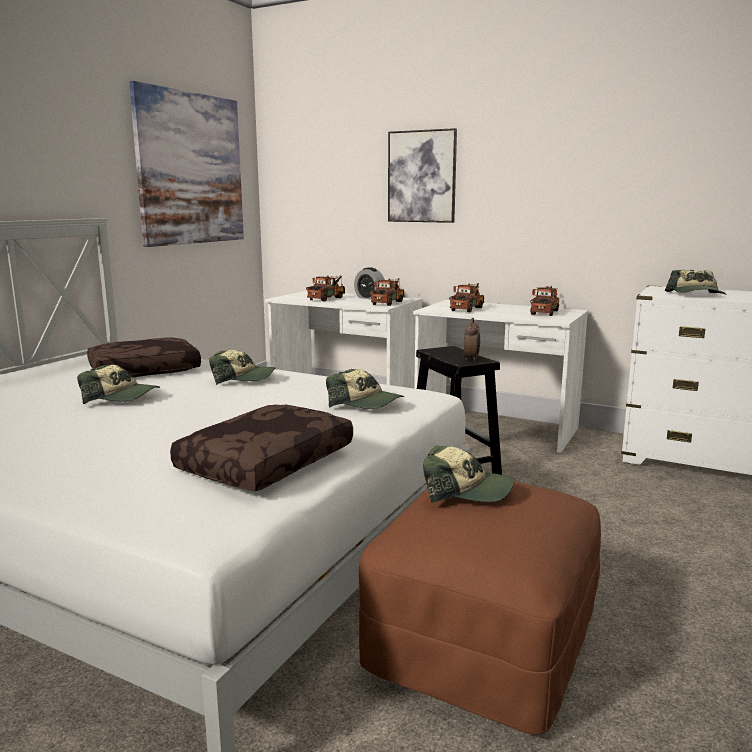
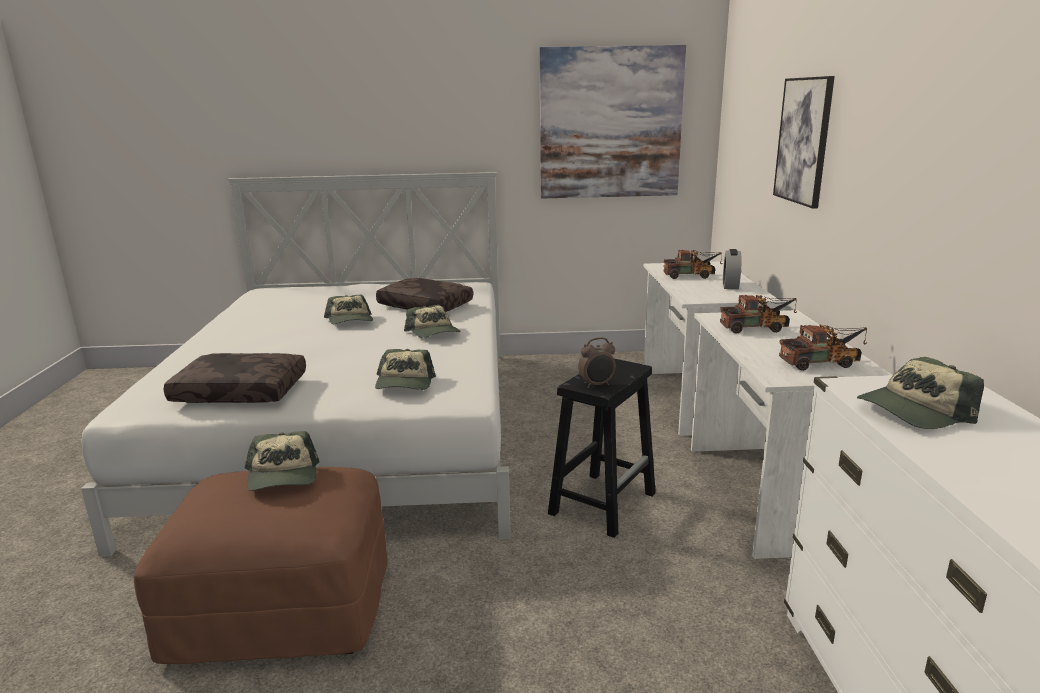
camera: 60 degrees right, 5 degrees up
(389, 302) = (720, 296): toy truck -> none

